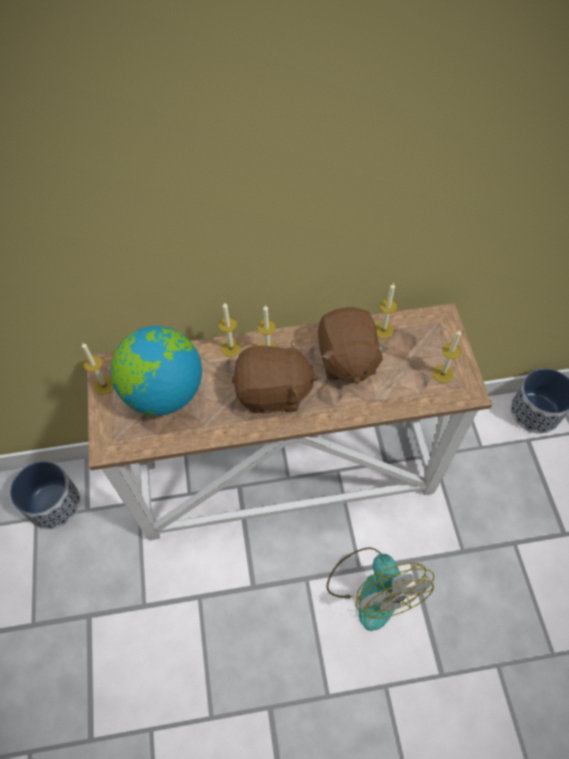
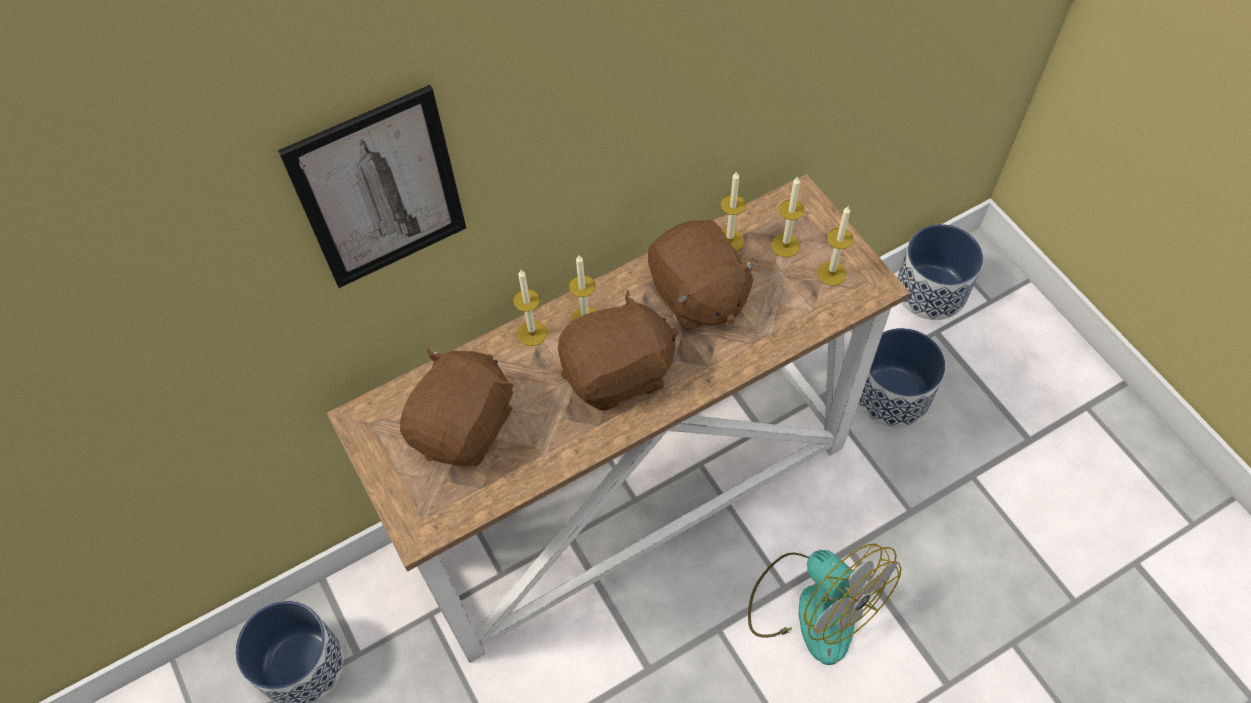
camera: 20 degrees left, 0 degrees up
(104, 385) = (373, 447): candle -> candle (785, 245)
(132, 218) = (380, 191): none -> picture
(164, 392) = (465, 426): globe -> brown plush toy
(481, 470) = (893, 395): none -> planter

